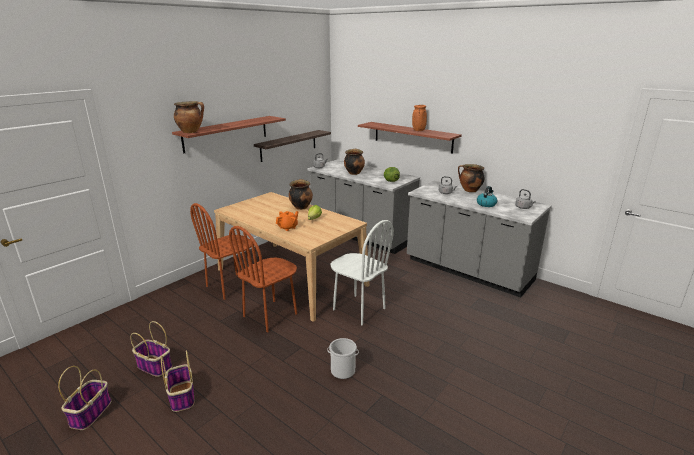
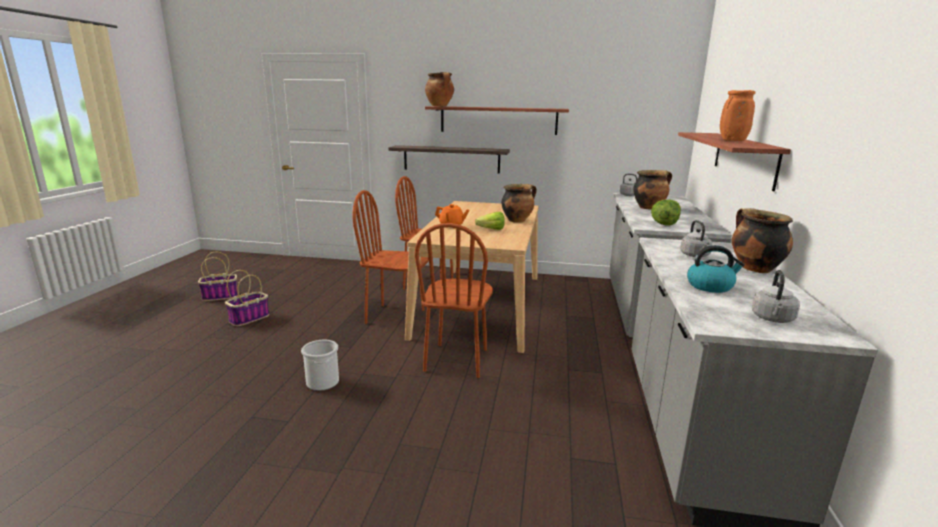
camera: 60 degrees right, 5 degrees down
(154, 366) = (284, 296): basket -> none
(288, 145) = (596, 155): shelf -> shelf (451, 159)
(358, 309) = (457, 360): white chair -> brown chair

